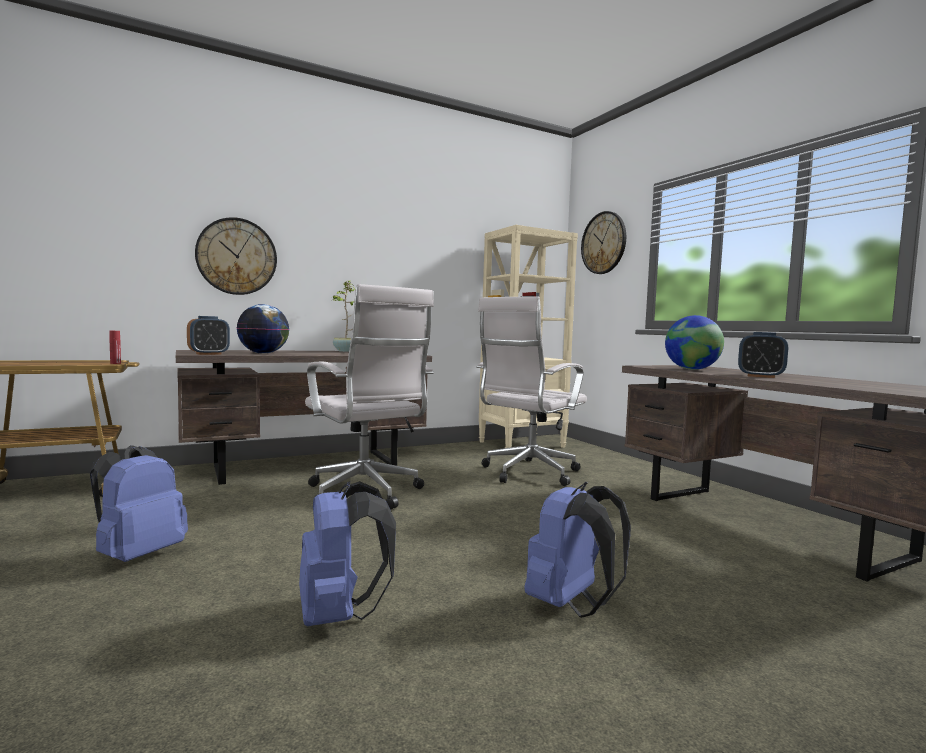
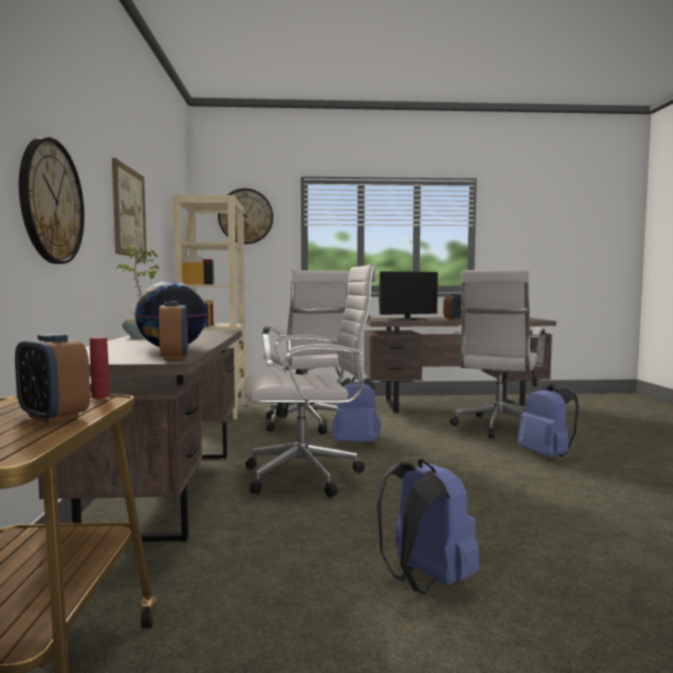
camera: 65 degrees left, 0 degrees up
(66, 364) = (53, 417): none -> alarm clock
(339, 615) = (560, 506): blue backpack -> blue backpack (356, 443)
(376, 256) = (129, 212): none -> picture
(684, 562) = (497, 428): none -> white office chair
(692, 369) = (407, 319): globe -> monitor

